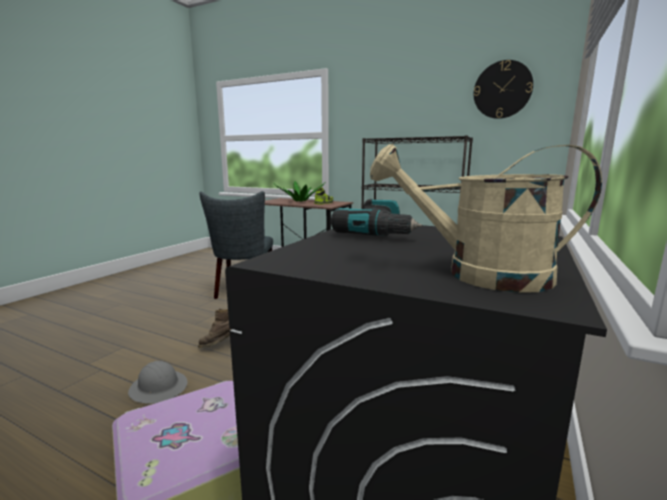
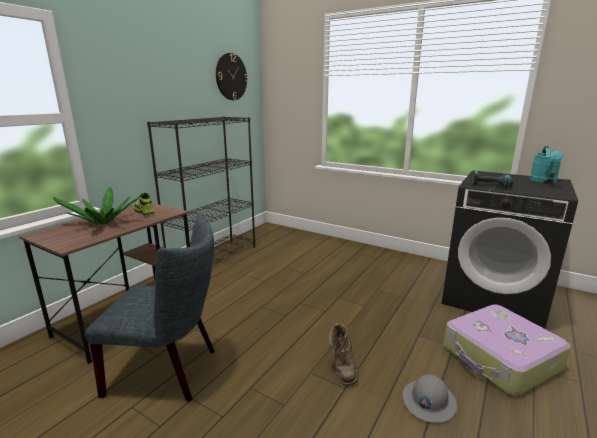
camera: 85 degrees left, 5 degrees up
(478, 275) = (544, 181): beige watering can -> turquoise watering can

